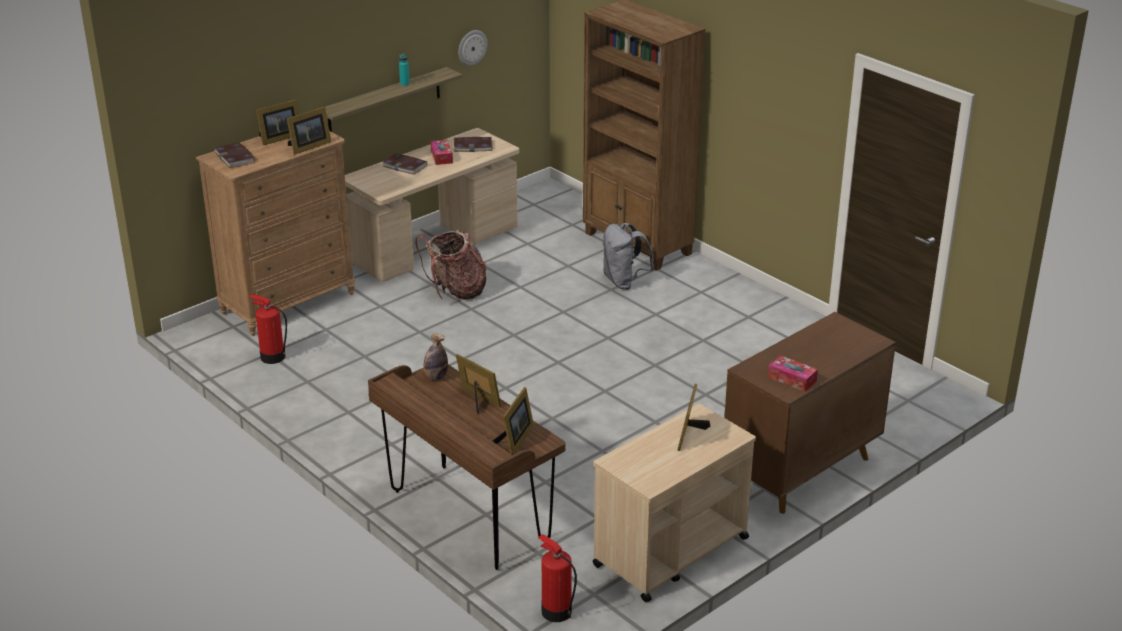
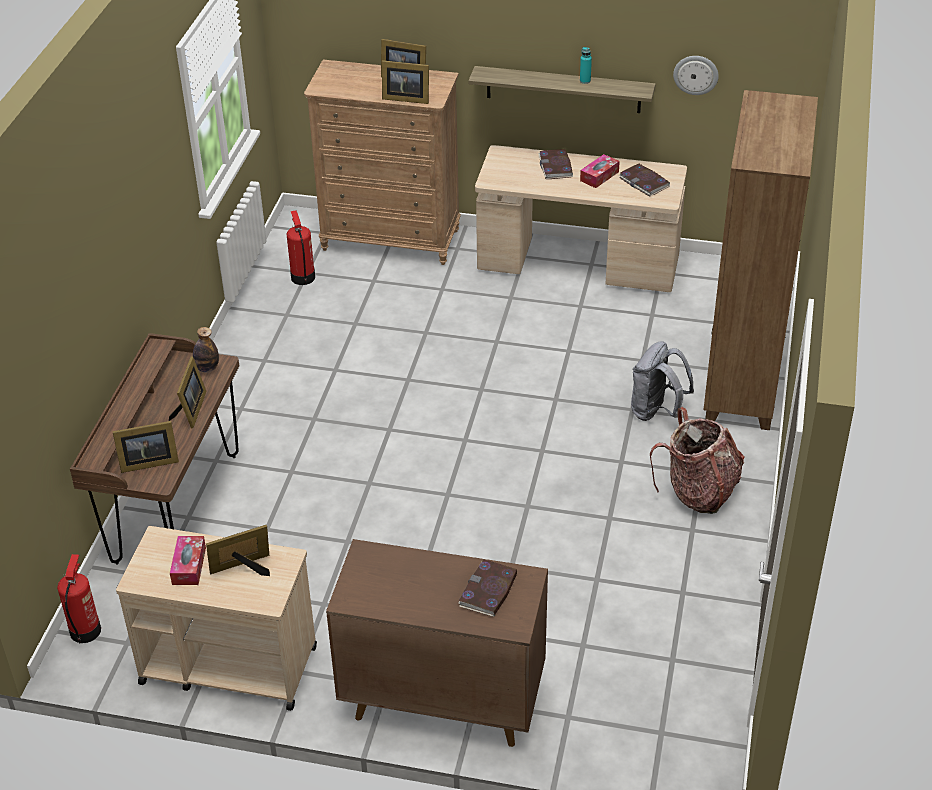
camera: 55 degrees right, 10 degrees up
(235, 157) = (342, 76): book -> book (488, 590)
(456, 291) = (516, 317): backpack -> backpack (698, 492)
(792, 379) = (375, 593): tissue box -> tissue box (189, 566)

